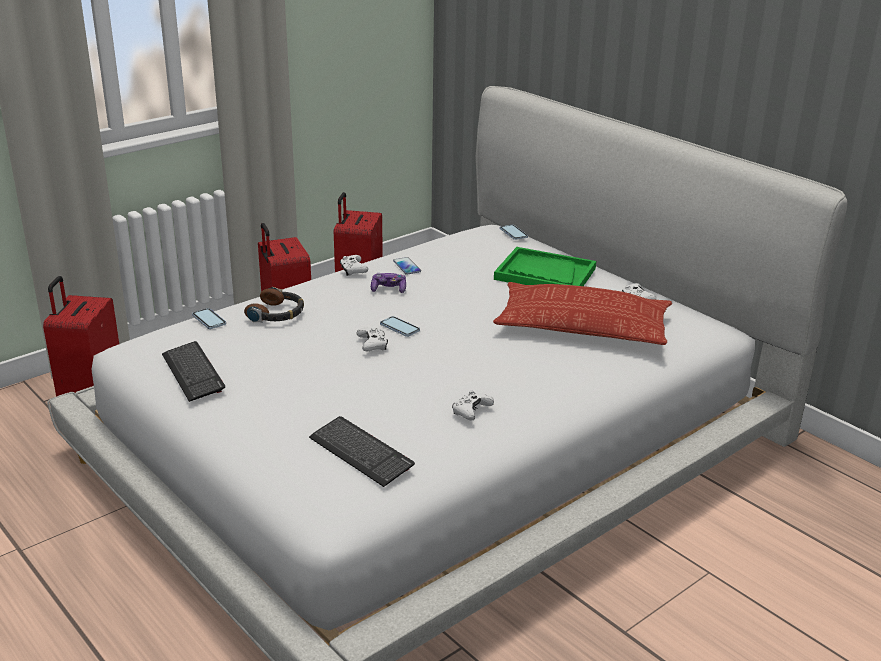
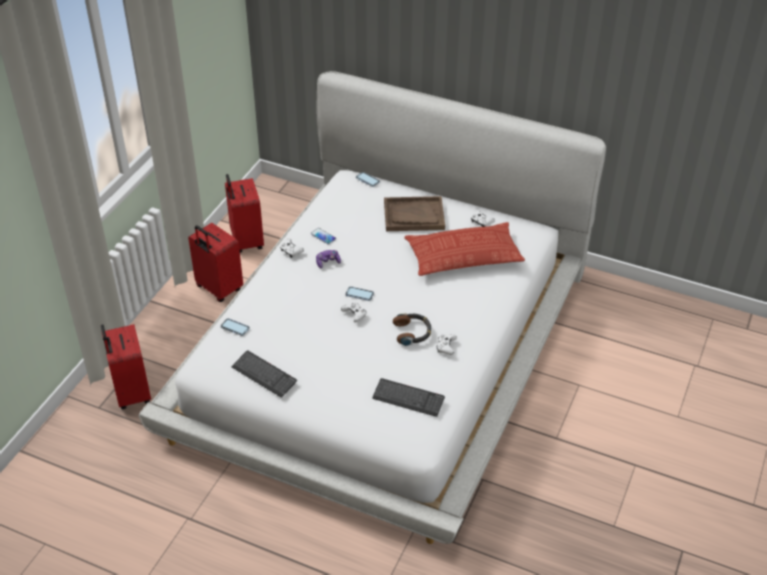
camera: 25 degrees left, 15 degrees up
(277, 314) = (274, 308): headphones -> headphones (412, 332)
(544, 274) = (413, 215): green tray -> brown tray

